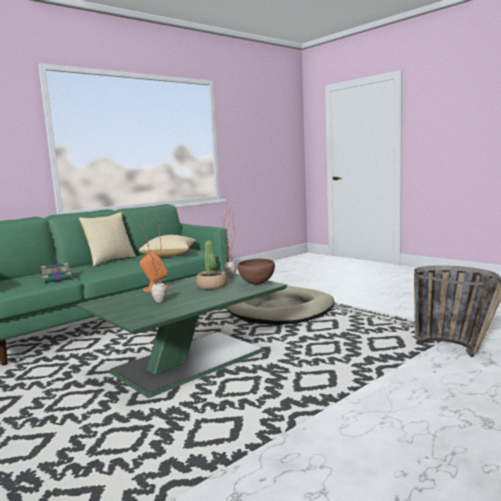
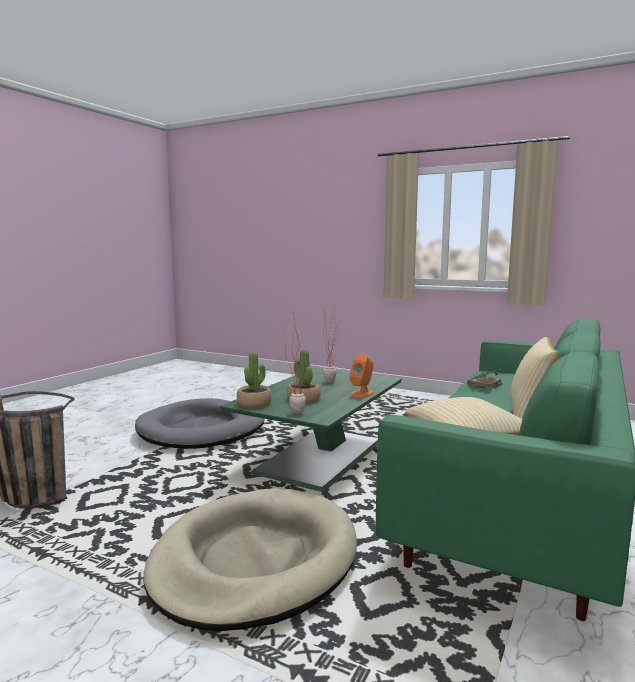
camera: 160 degrees right, 0 degrees up
(257, 284) = (254, 403): brown bowl -> potted plant
(306, 420) = (202, 429): none -> grey dog bed

